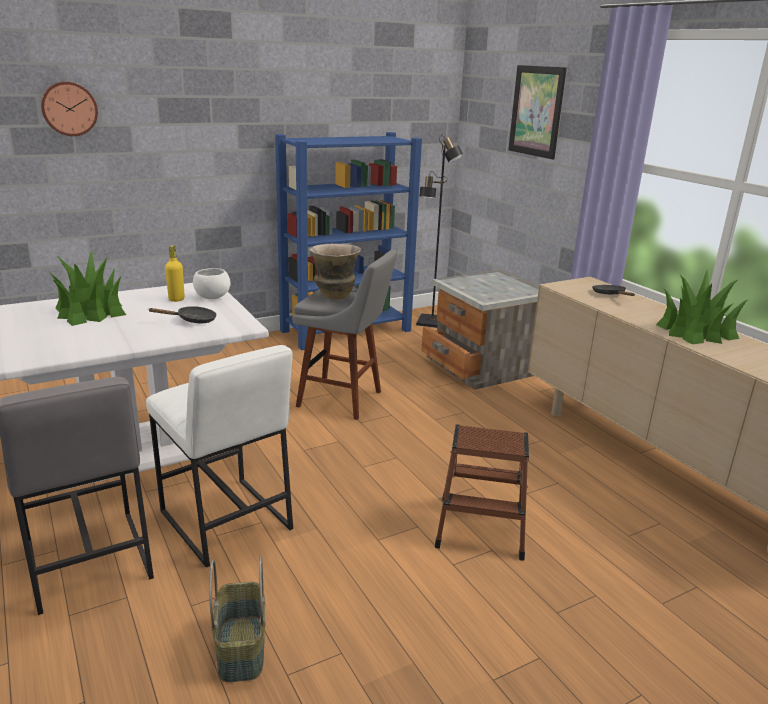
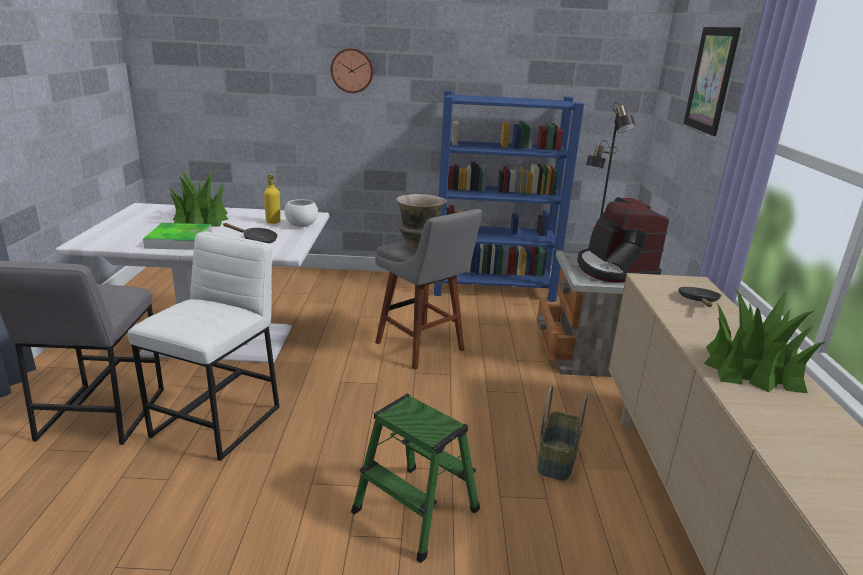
camera: 30 degrees right, 0 degrees up
(69, 108) = (268, 57): wall clock -> wall clock (352, 70)
(108, 338) = (179, 240): none -> tray
(227, 521) = (218, 420): white chair -> white chair turned 150 degrees counterclockwise
(240, 648) = (111, 527): basket -> basket (556, 459)
(481, 526) = (416, 510): brown step ladder -> green step ladder
(494, 286) = (614, 269): none -> coffee machine

